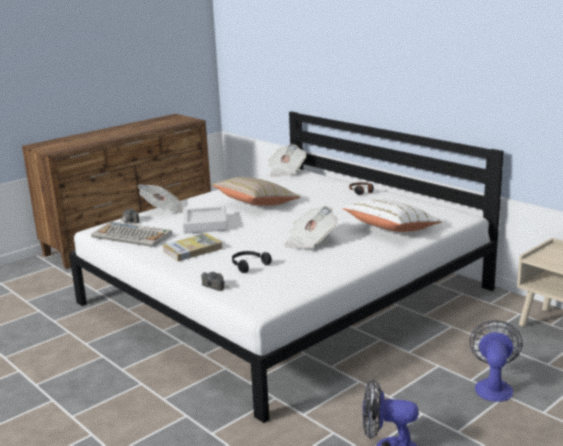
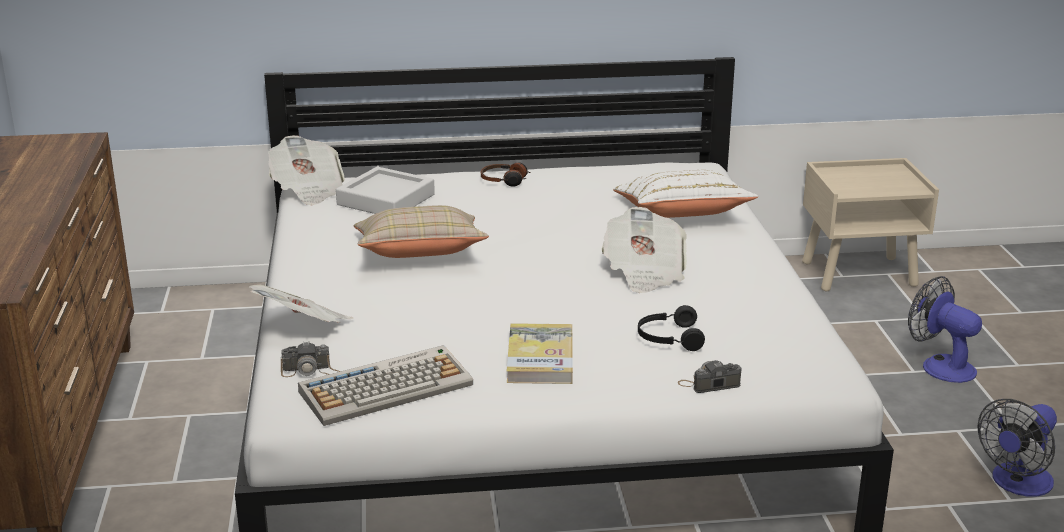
camera: 55 degrees left, 5 degrees up
(205, 224) = (442, 316): grey tray -> grey tray (386, 200)

